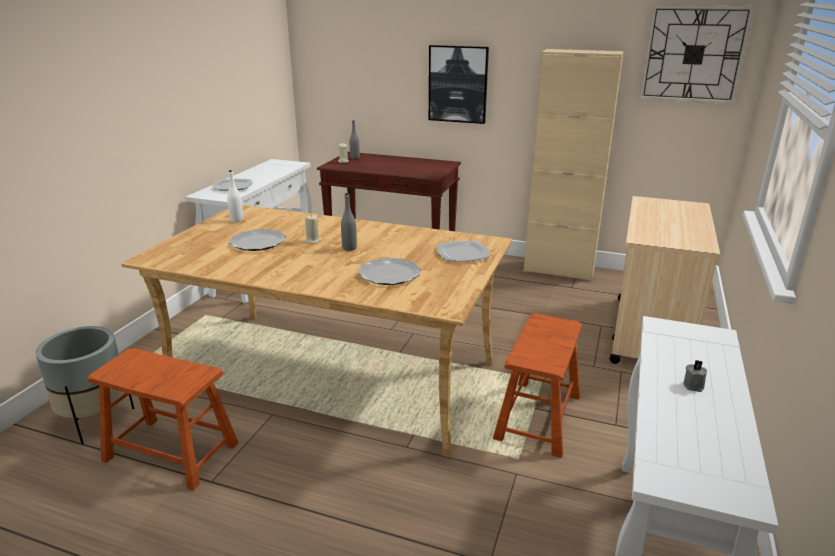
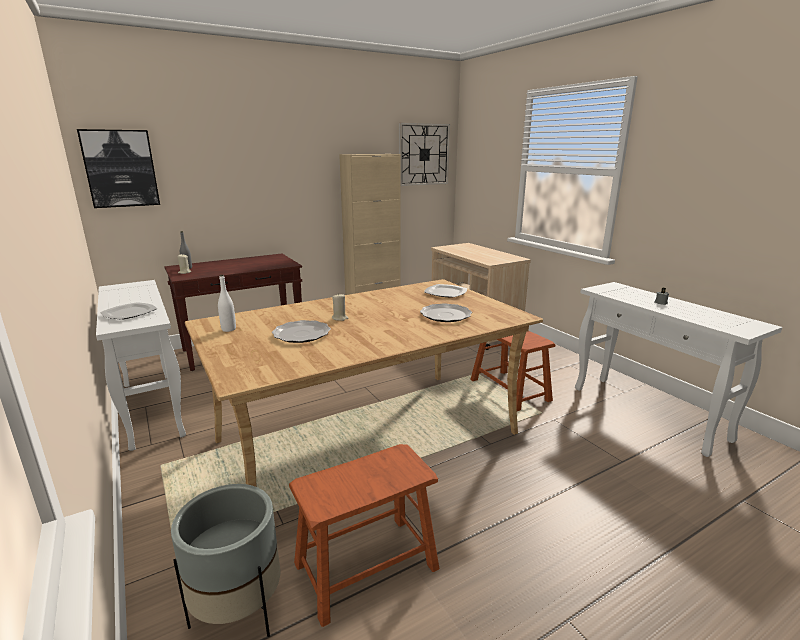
camera: 50 degrees left, 5 degrees down
(349, 248) = (378, 313): grey bottle -> none
(458, 84) = (270, 188): picture -> picture (120, 168)

